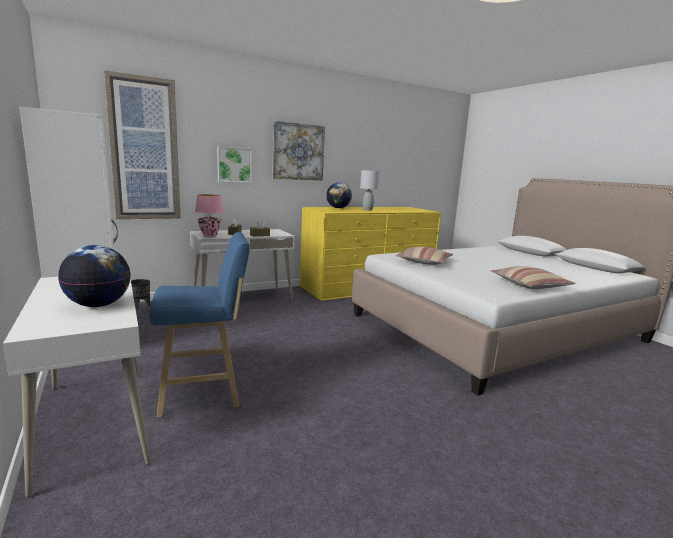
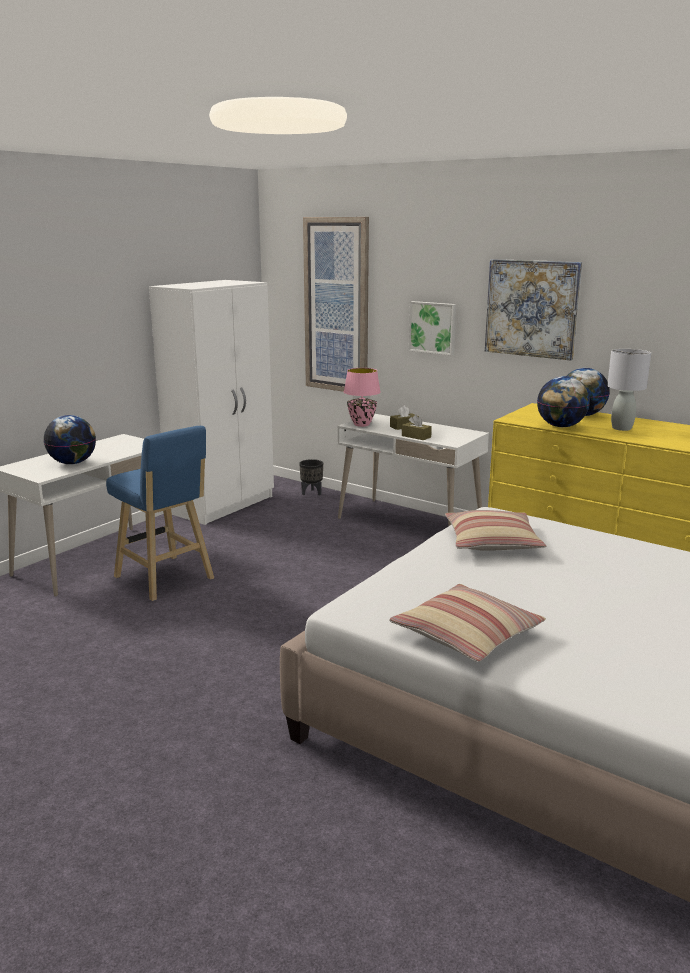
camera: 65 degrees right, 5 degrees up
(352, 211) = (560, 426): none -> globe

